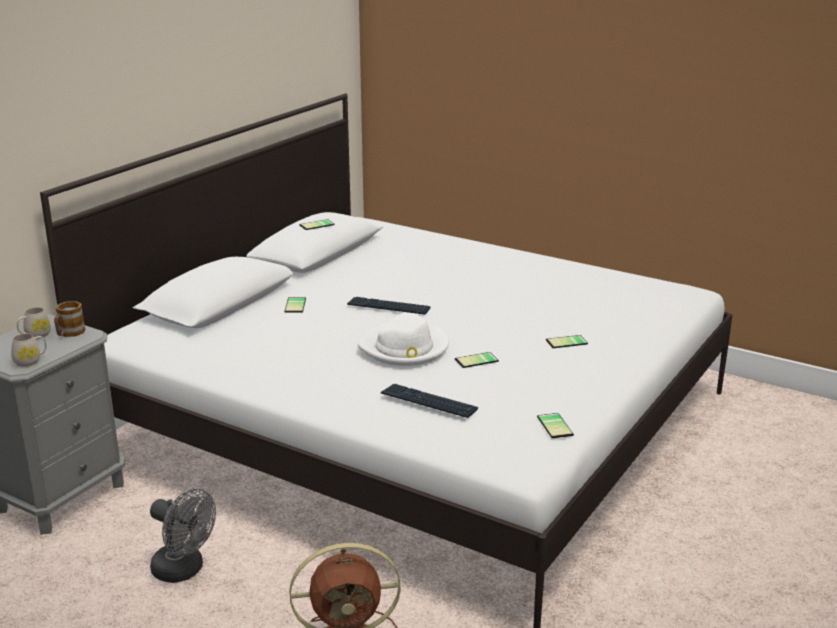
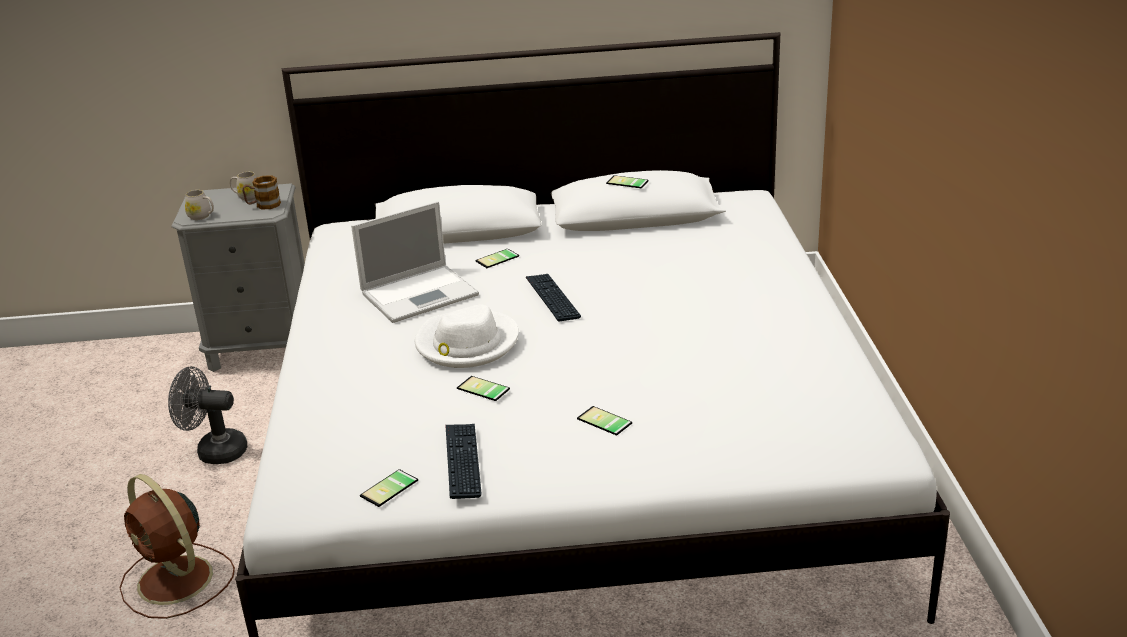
camera: 55 degrees right, 5 degrees up
(184, 570) = (214, 451): grey fan -> grey fan turned 105 degrees clockwise
(298, 341) = (421, 293): none -> laptop
(428, 402) = (361, 402): keyboard -> keyboard (463, 461)

